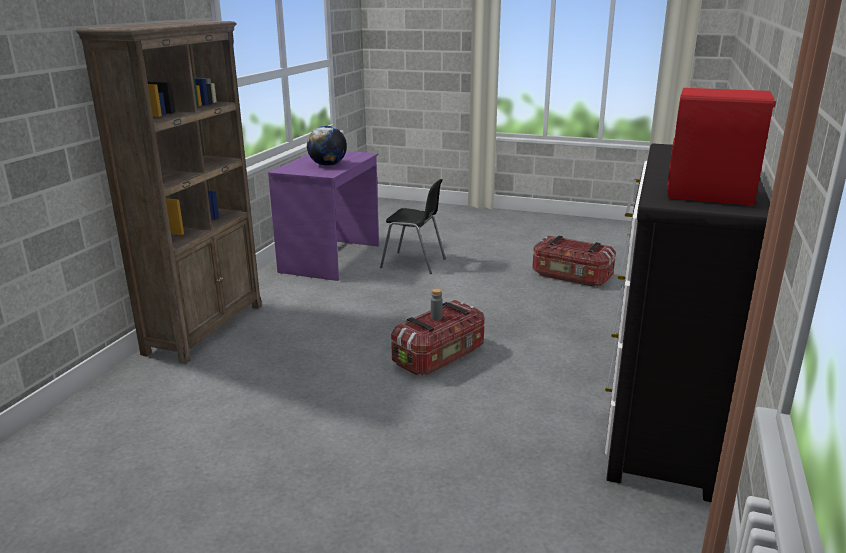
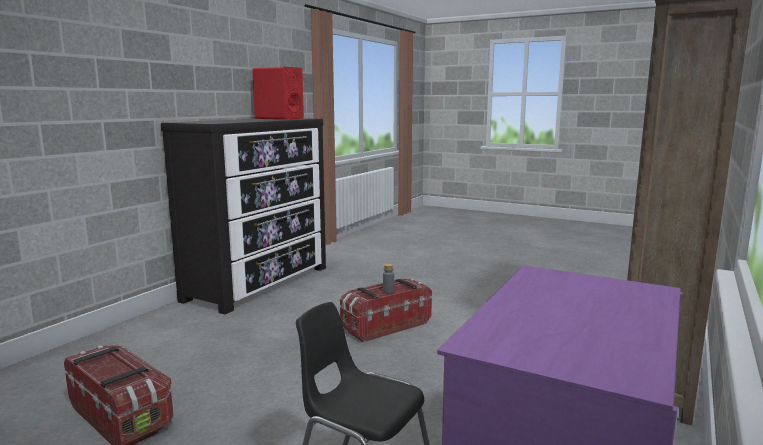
camera: 170 degrees left, 10 degrees down
(328, 165) = (559, 298): globe -> none

